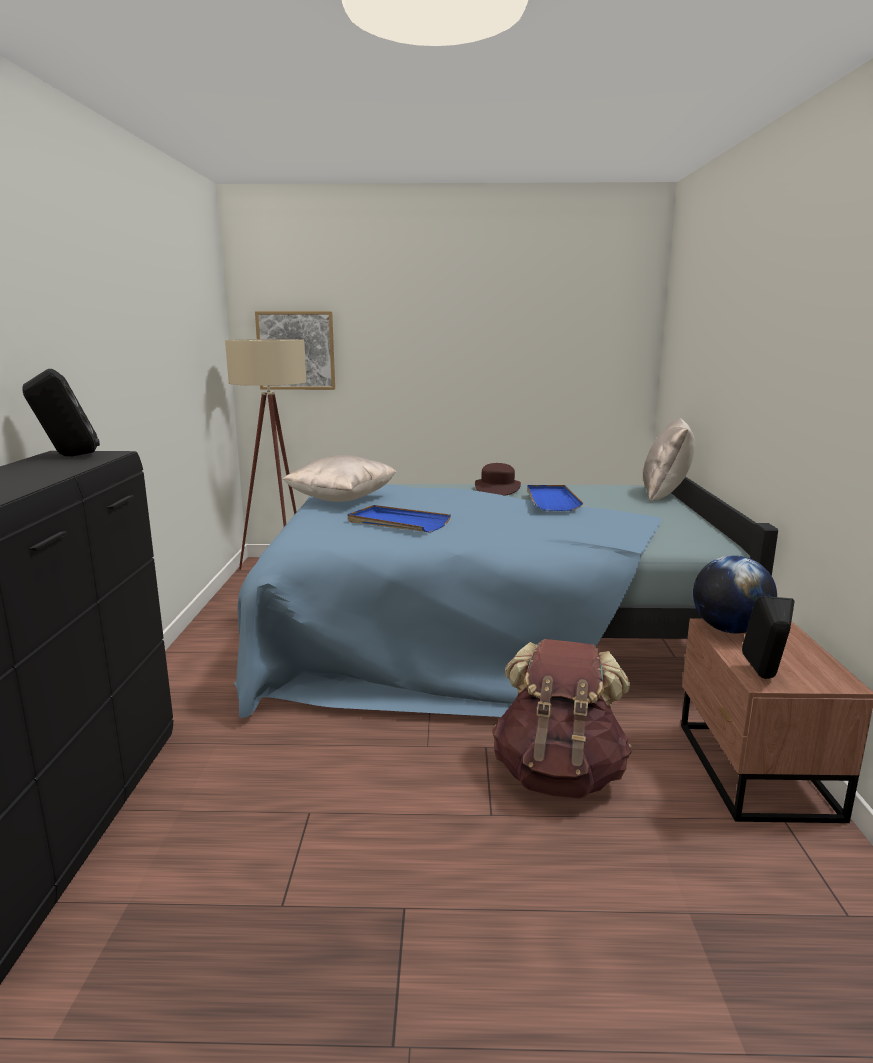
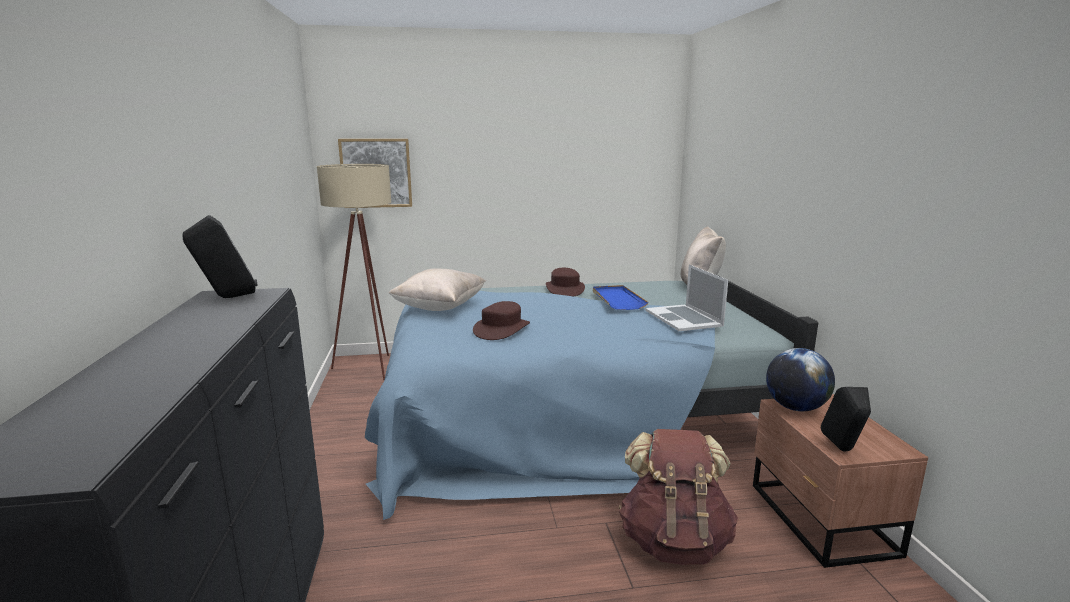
camera: 10 degrees left, 0 degrees up
(397, 523) = (501, 329): blue tray -> brown hat
(620, 522) = (683, 318): none -> laptop

